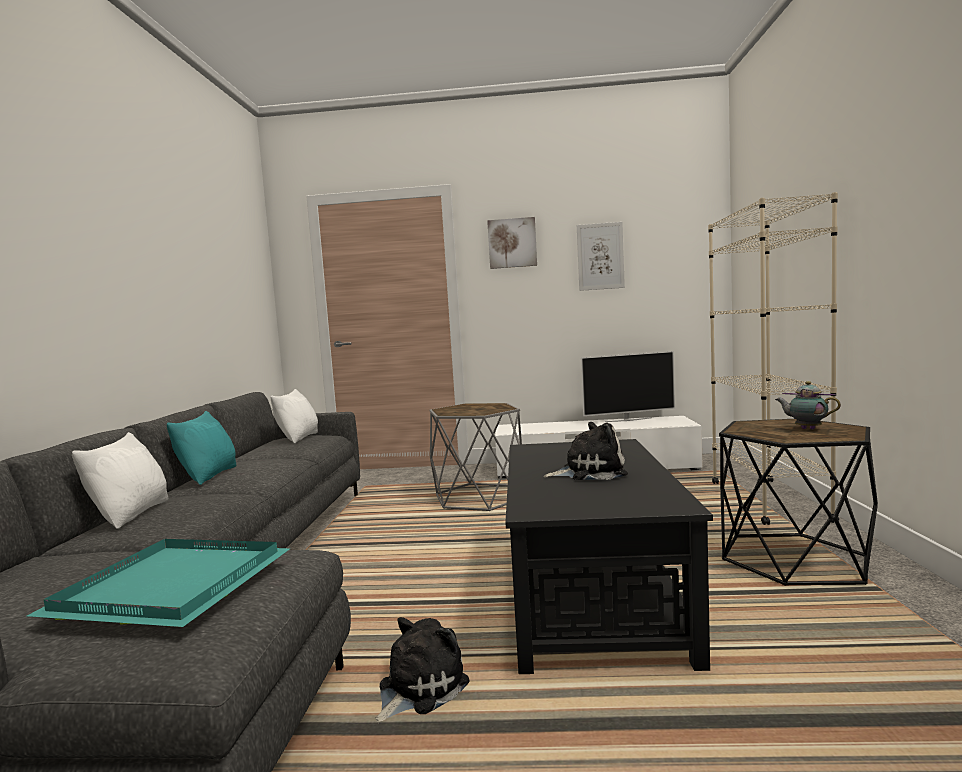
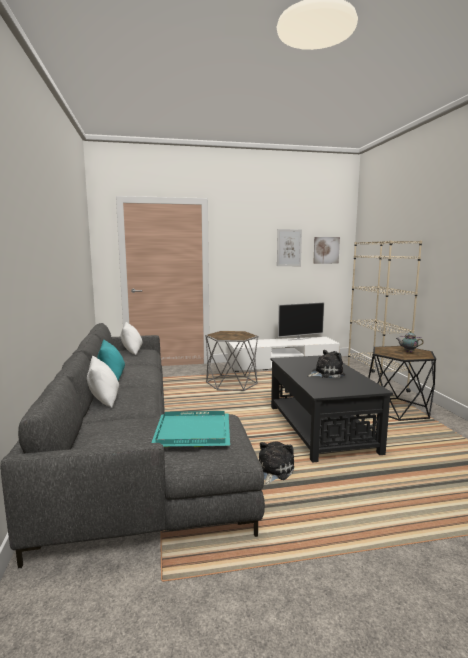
camera: 15 degrees left, 5 degrees up
(512, 243) = (241, 236): picture -> picture (326, 250)

